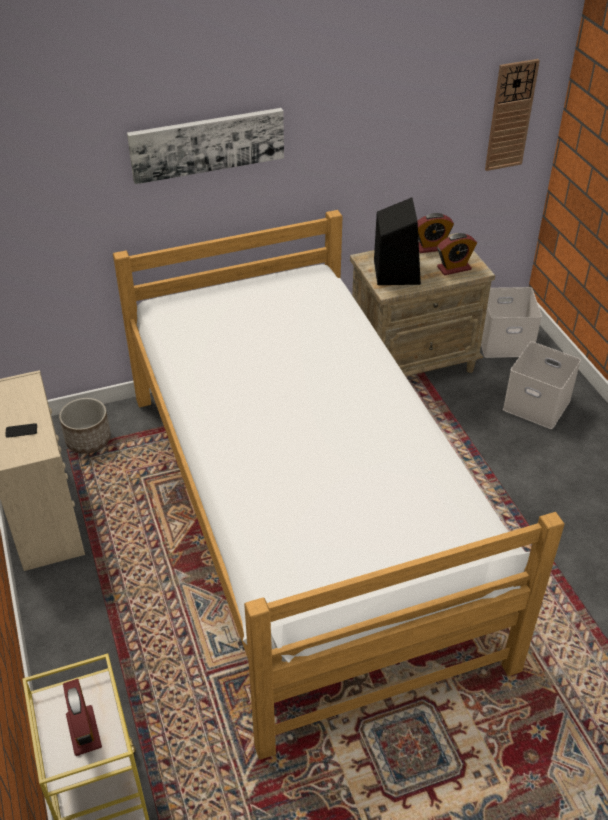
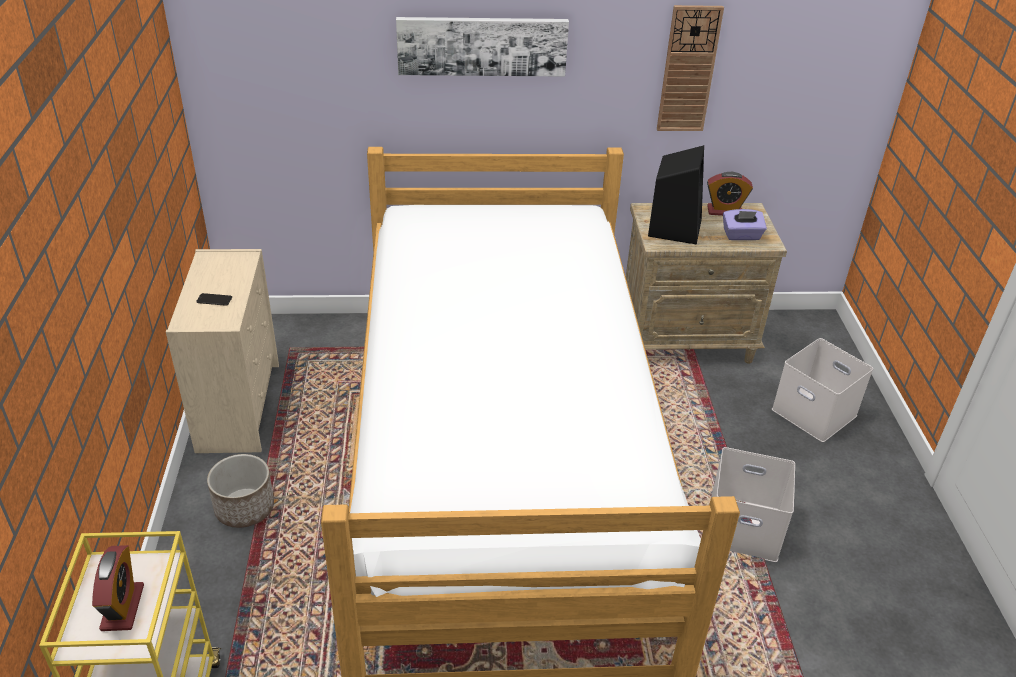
camera: 15 degrees right, 5 degrees down
(88, 439) = (315, 343): planter -> planter (245, 508)
(454, 268) = (741, 235): alarm clock -> purple tissue box
(503, 342) = (798, 340): white storage box -> white storage box (741, 528)
(510, 116) = (838, 76): wall clock -> wall clock (688, 69)

